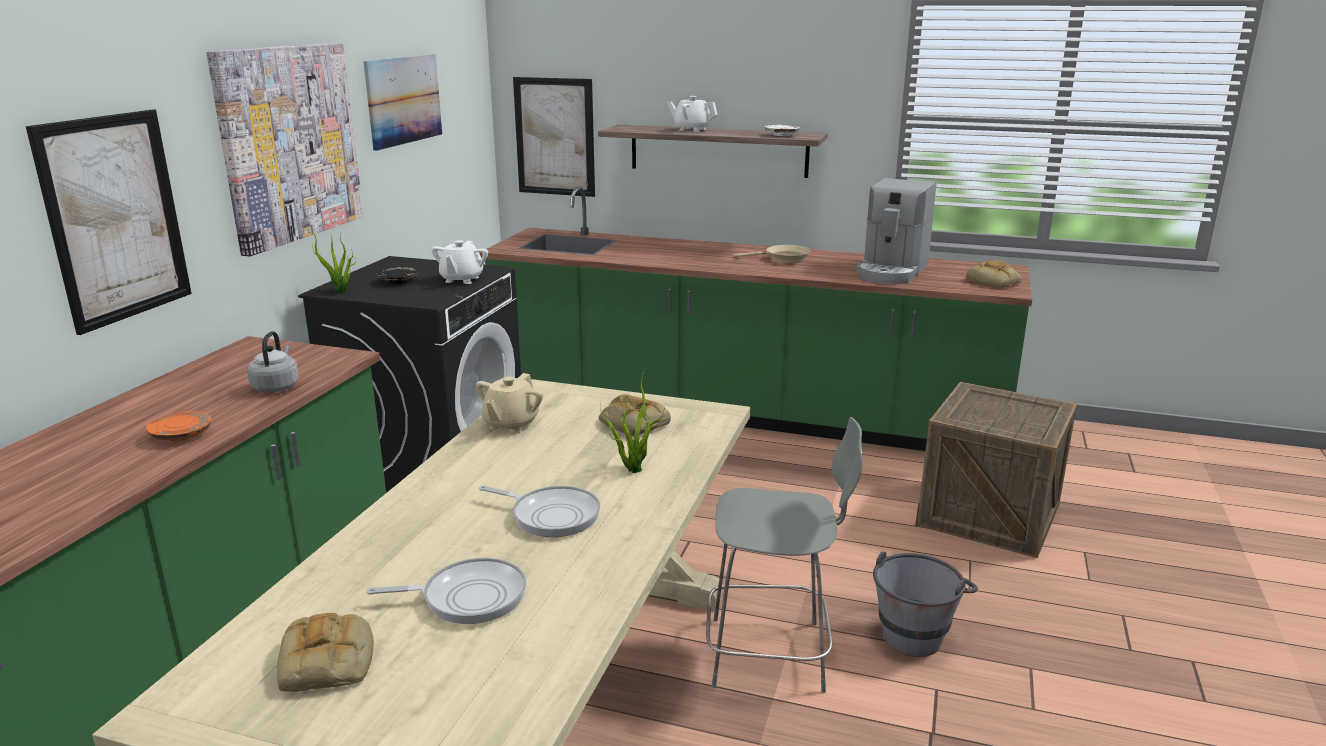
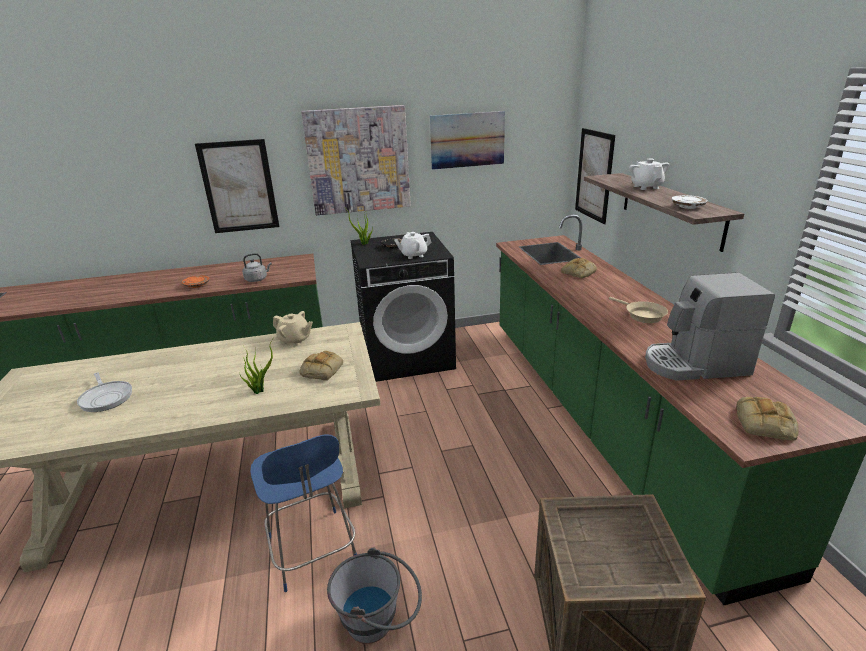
camera: 60 degrees right, 5 degrees up
(328, 662) = (53, 389): bread -> bread (579, 272)
(511, 424) = (295, 340): beige teapot -> beige teapot turned 150 degrees counterclockwise
(551, 515) = (193, 388): frying pan -> none
(772, 654) = (313, 551): grey chair -> blue chair

